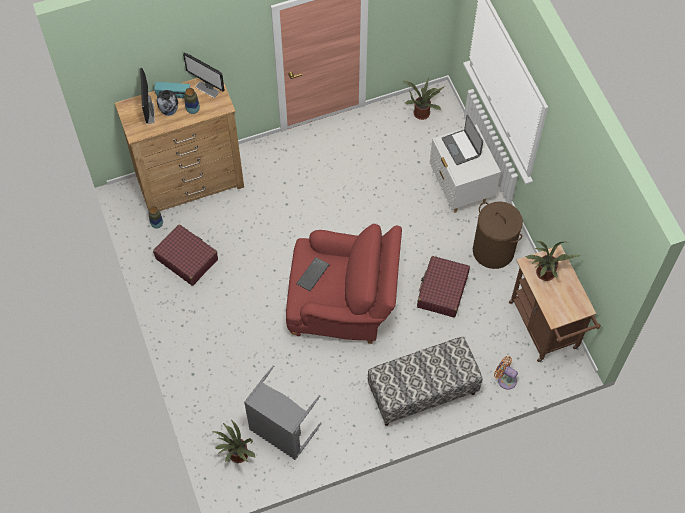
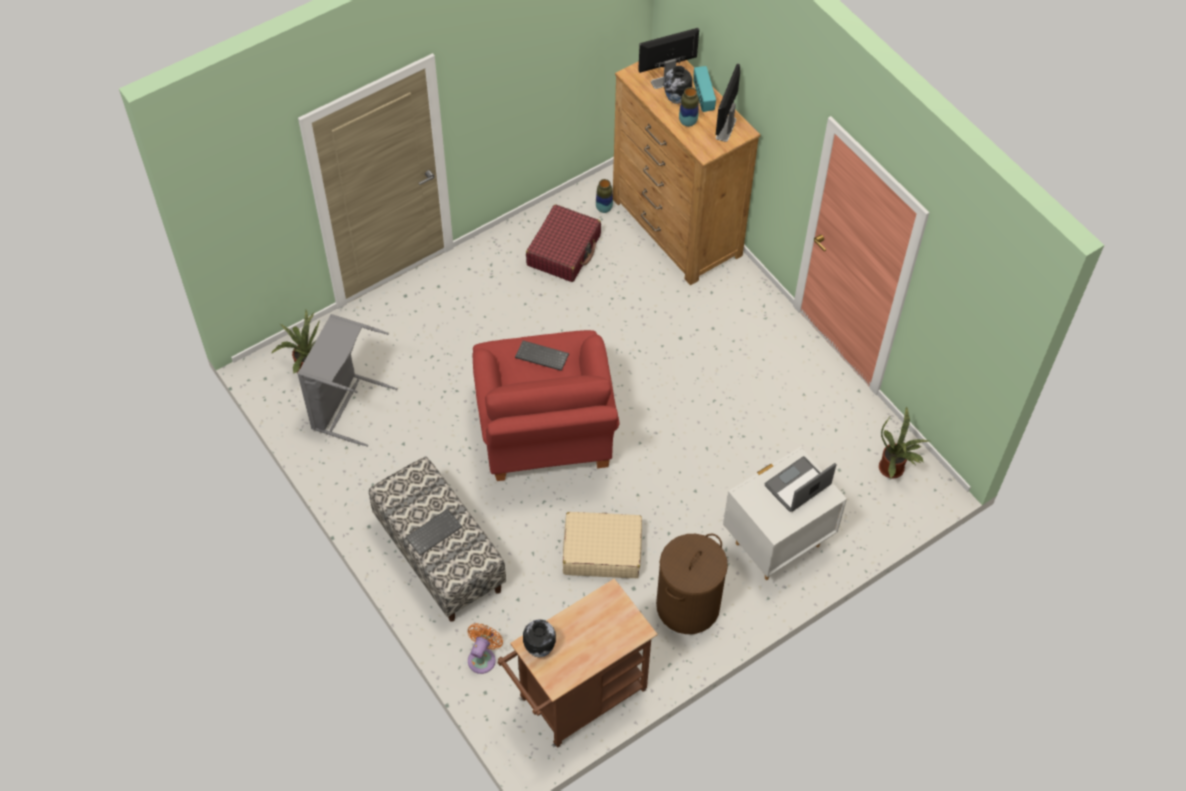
camera: 75 degrees right, 5 degrees down
(432, 374) = (434, 531): none -> keyboard
(442, 291) = (601, 551): red suitcase -> beige suitcase
(545, 275) = (598, 620): potted plant -> none
(558, 313) = (539, 648): none -> vase

